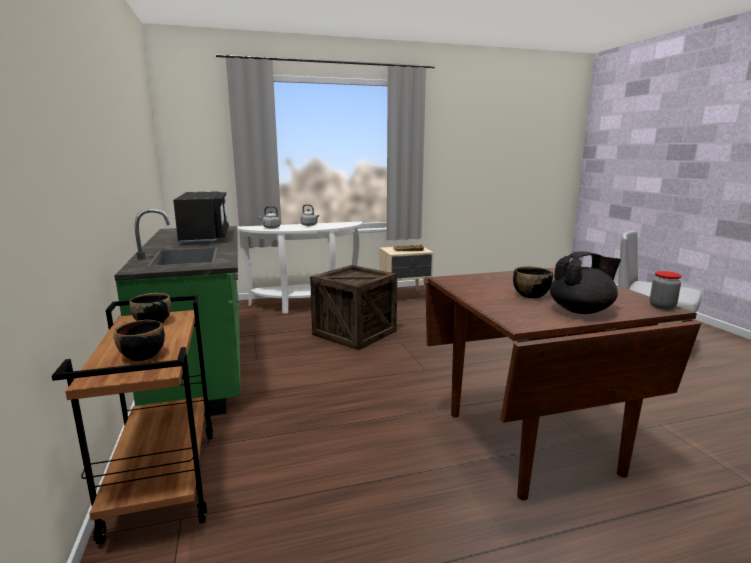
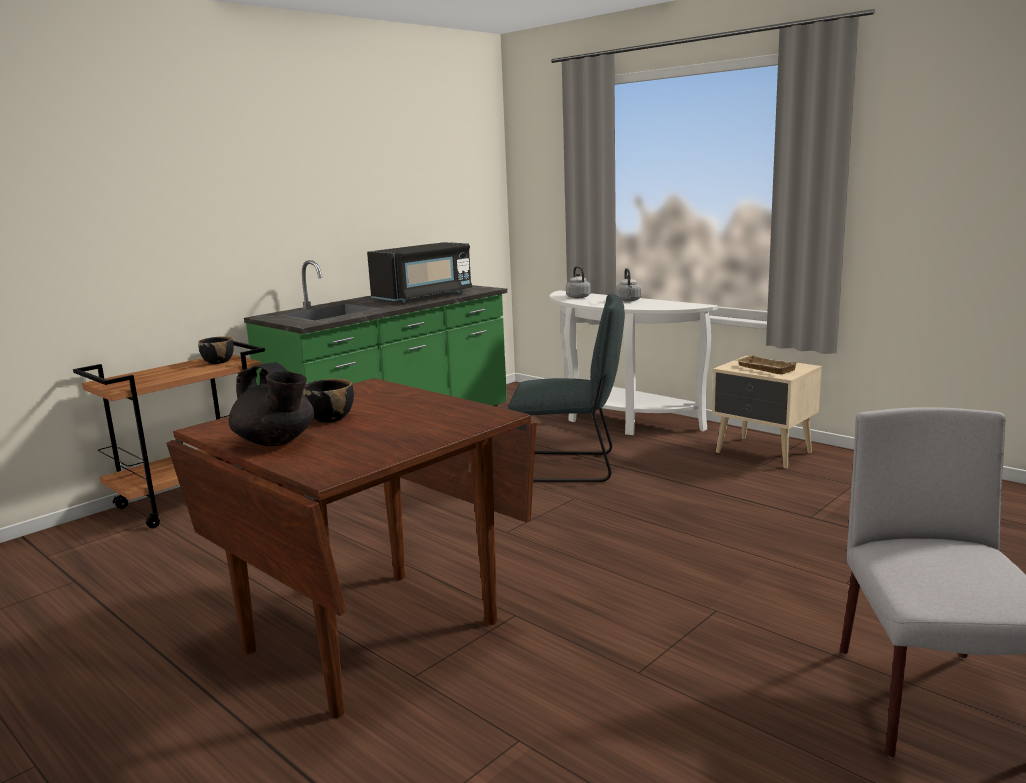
camera: 60 degrees right, 0 degrees up
(143, 355) = (146, 378): black bowl -> none
(354, 332) = (567, 467): crate -> grey chair
(662, 306) = (330, 473): jar -> none

